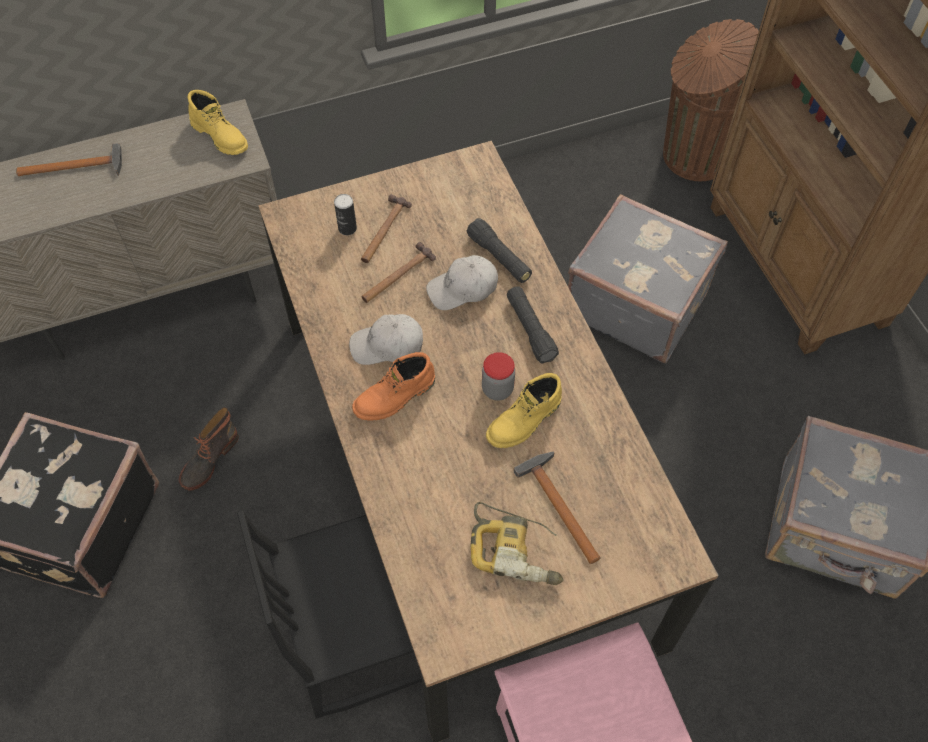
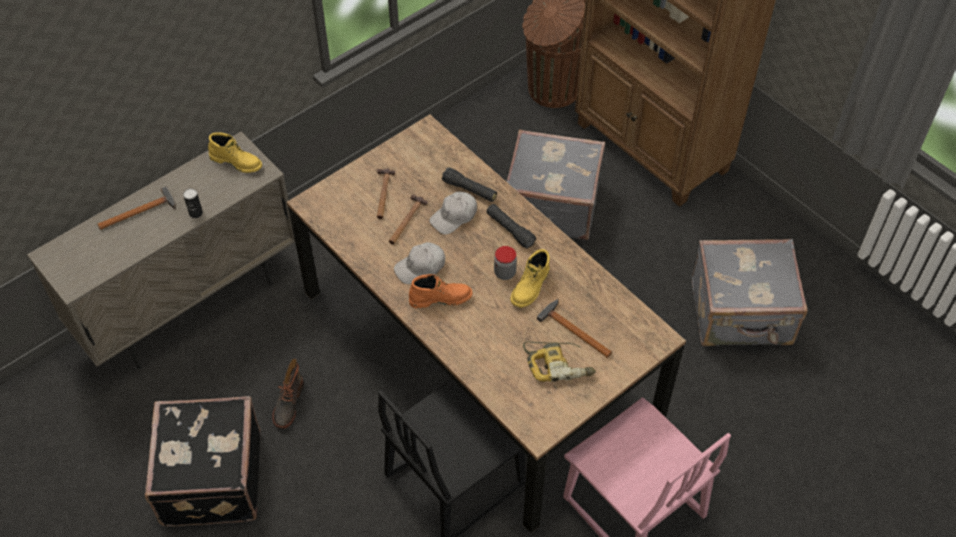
camera: 20 degrees left, 5 degrees down
(347, 228) = (357, 200): can -> can (196, 213)
(395, 397) = (440, 298): orange boot -> orange boot turned 135 degrees counterclockwise

